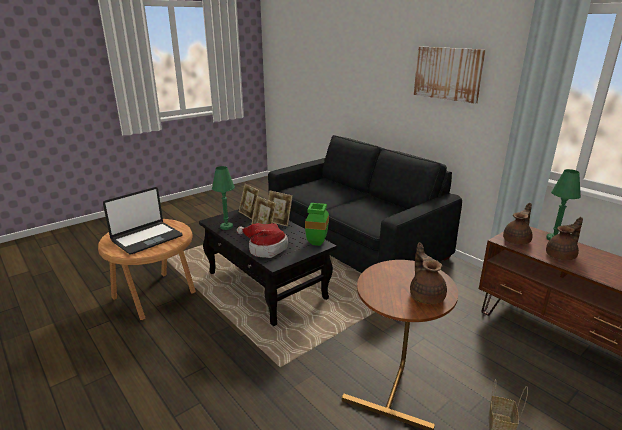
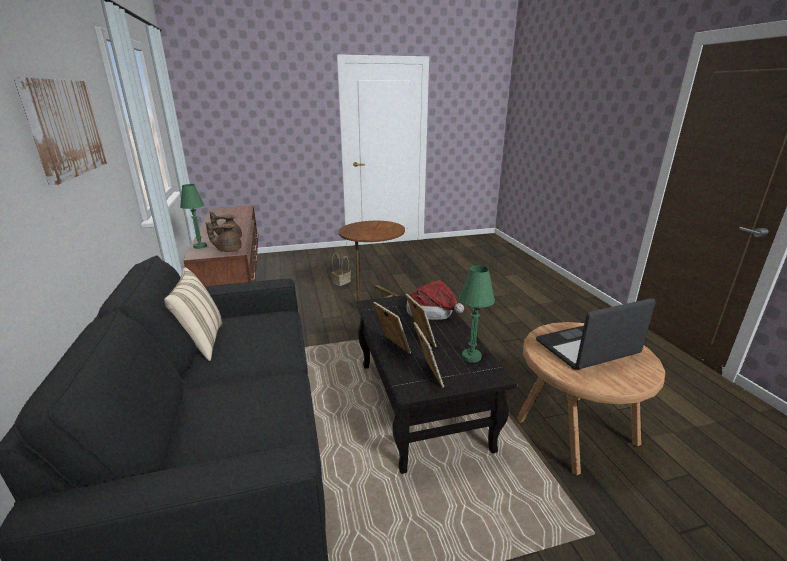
camera: 155 degrees left, 0 degrees up
(317, 244) = (373, 306): green vase -> none
(390, 204) = (201, 342): none -> beige pillow
(426, 295) = (368, 225): brown teapot -> none

